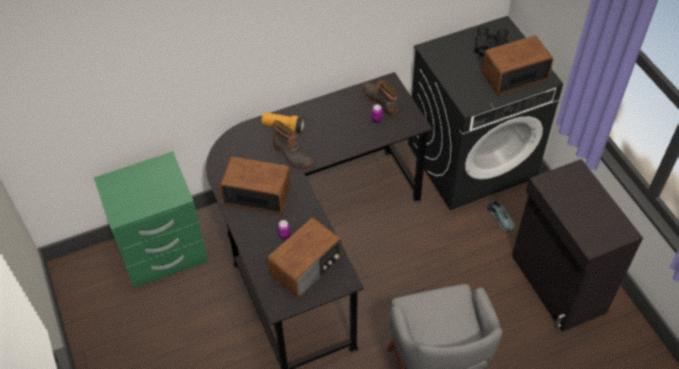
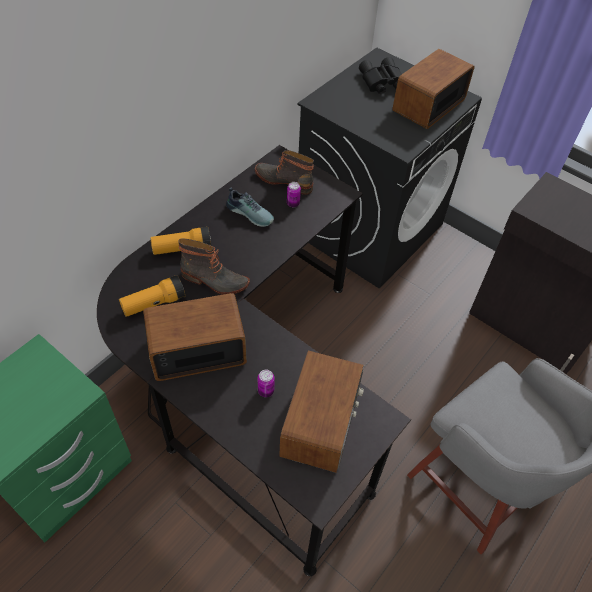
camera: 30 degrees left, 0 degrees up
(246, 157) = (154, 304): none -> flashlight
(501, 218) = (434, 277): shoe -> shoe (251, 213)

